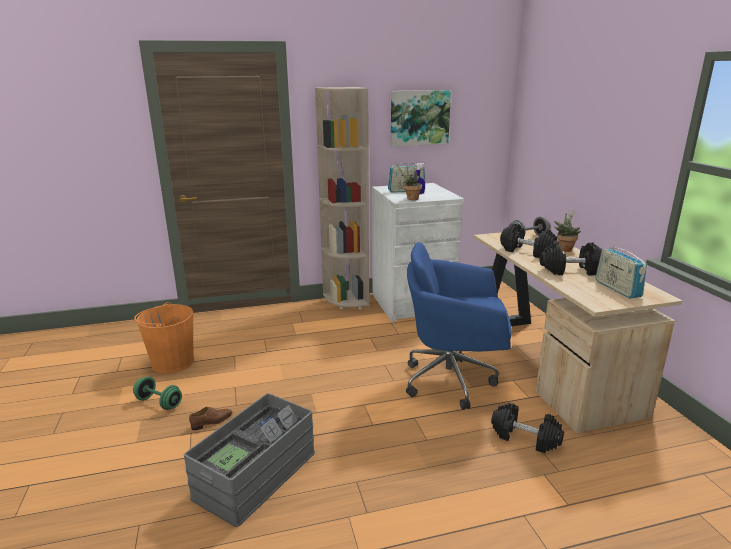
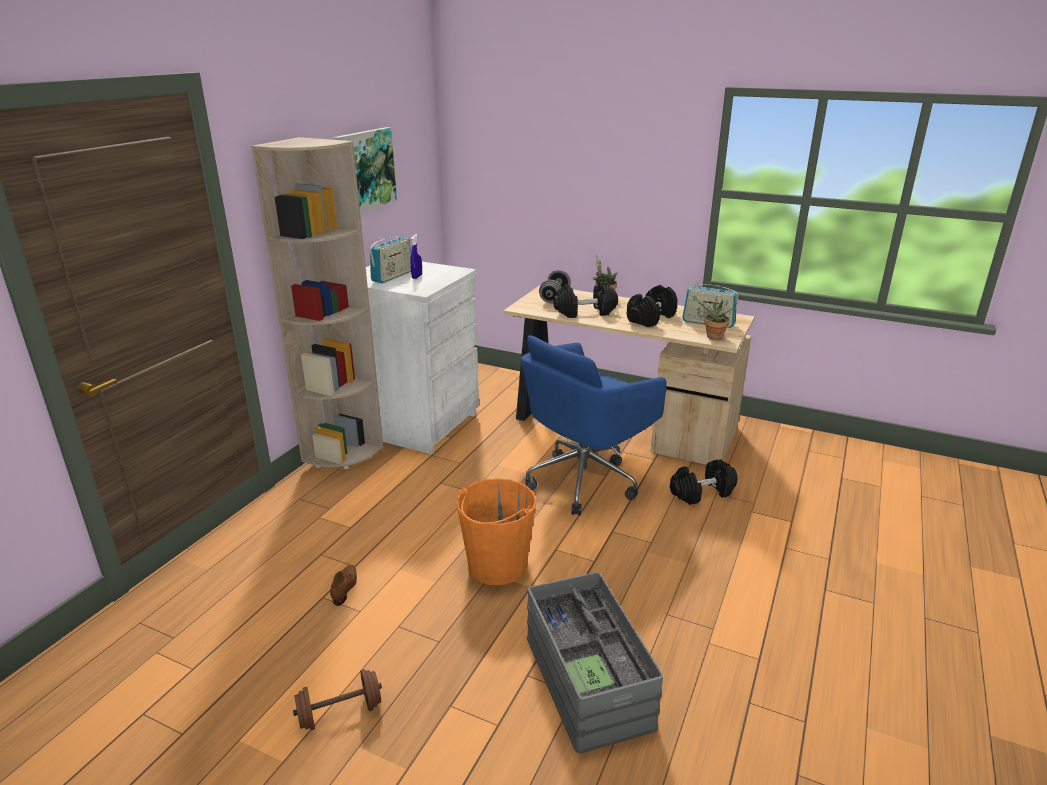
camera: 50 degrees left, 5 degrees up
(159, 403) = (340, 713): green dumbbell -> brown dumbbell
(172, 362) = (250, 662): orange bucket -> orange bucket (497, 565)
(212, 421) = (449, 676): brown shoe -> brown shoe (345, 587)
(410, 199) = (427, 285): potted plant -> potted plant (713, 337)

